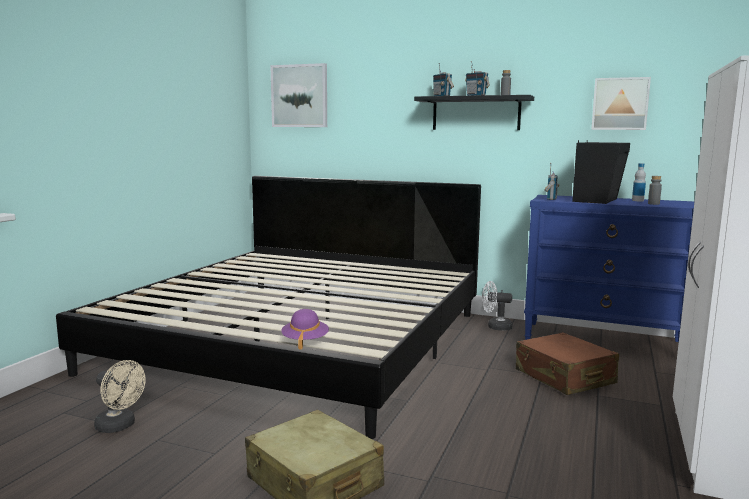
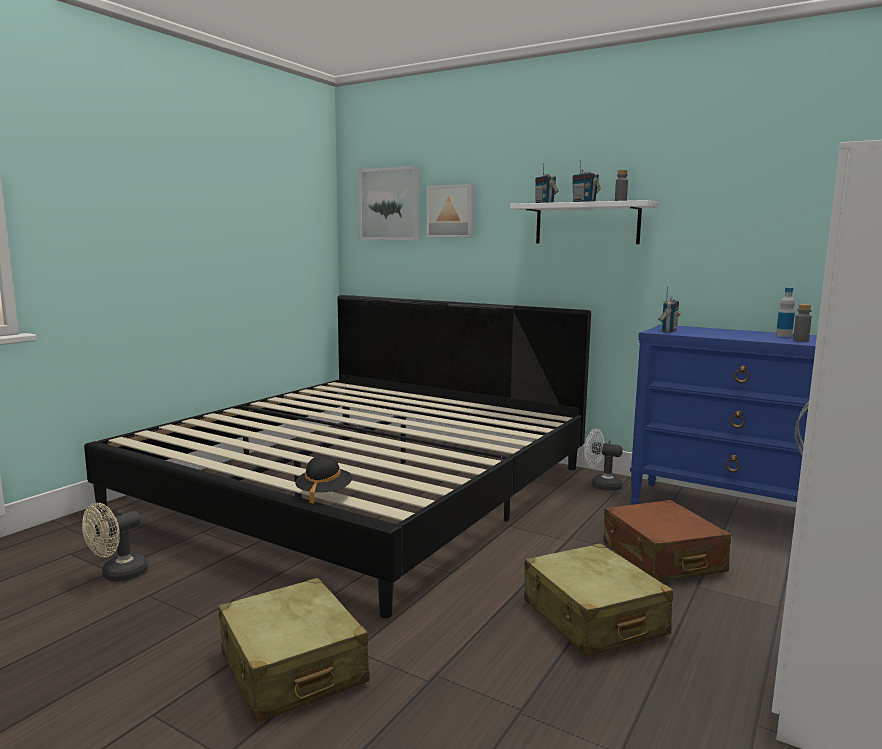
camera: 10 degrees right, 0 degrees up
(119, 426) = (118, 575): beige fan -> beige fan turned 90 degrees clockwise
(305, 341) = (324, 493): purple hat -> black hat
(476, 113) = (587, 224): black shelf -> white shelf
(532, 424) = (593, 618): none -> beige suitcase
(598, 200) = (730, 334): black speaker -> none
(620, 104) = (767, 211): picture -> picture (451, 211)

